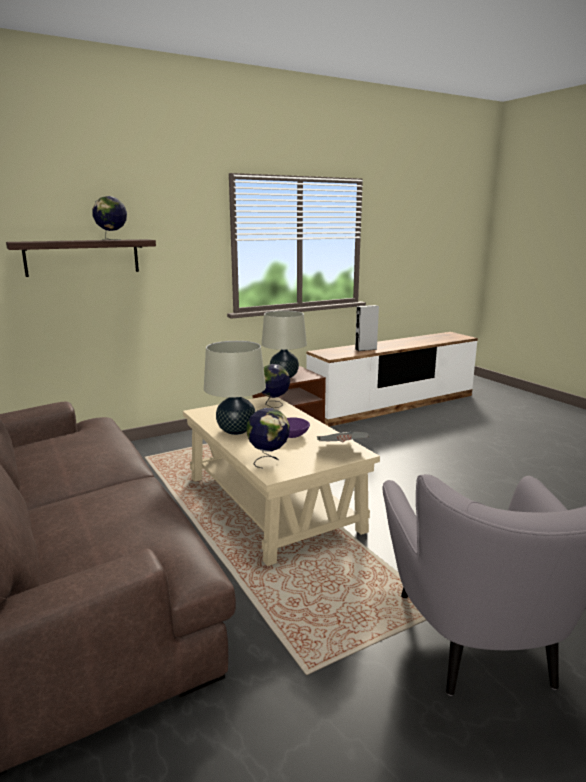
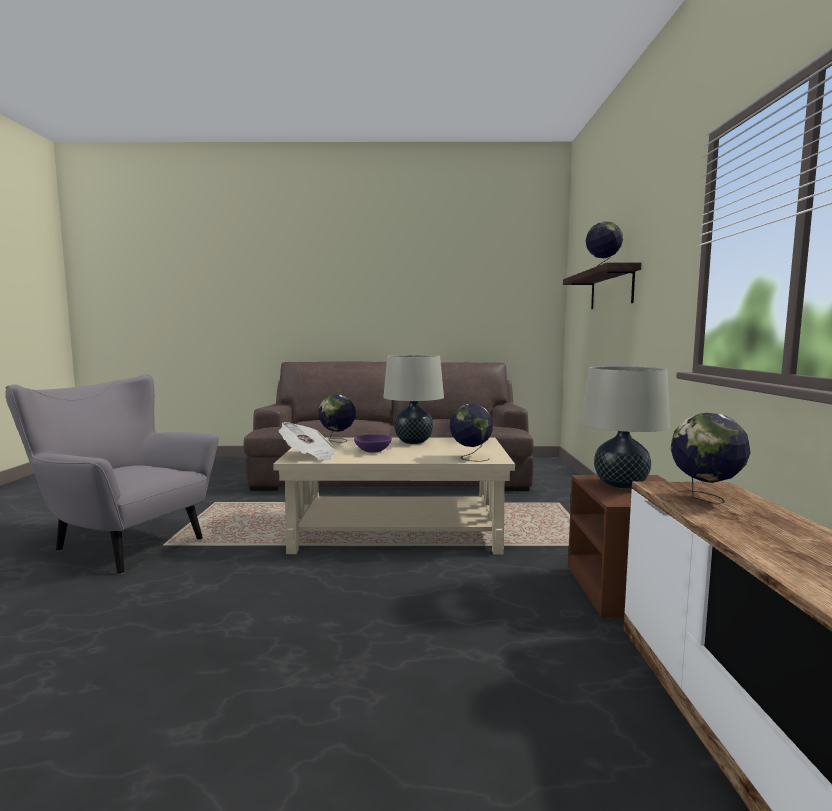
camera: 120 degrees right, 10 degrees down
(340, 352) = (705, 499): none -> globe
(365, 349) = (757, 529): grey speaker -> none

